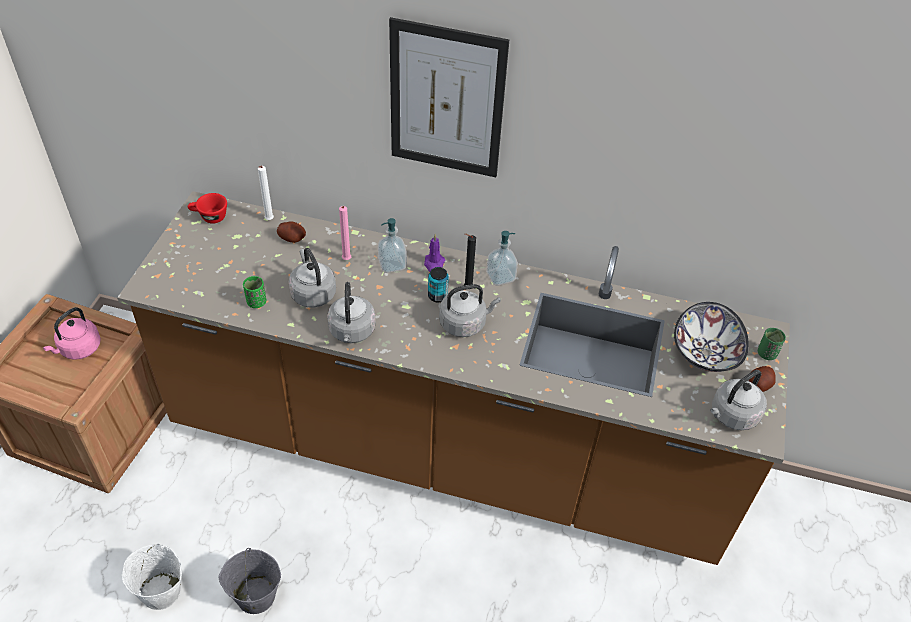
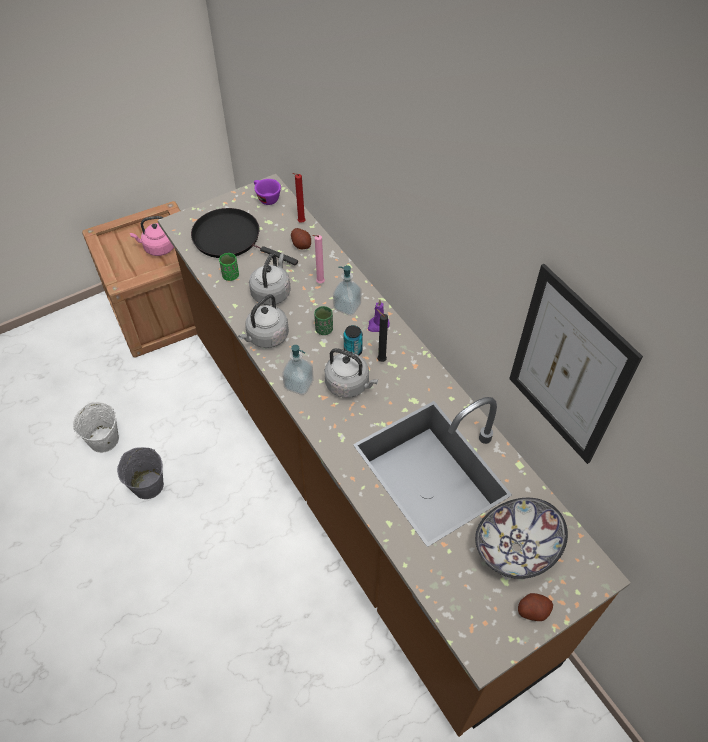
camera: 45 degrees right, 5 degrees up
(209, 217) = (266, 198): red cup -> purple cup
(218, 271) = (231, 239): none -> black frying pan
(269, 220) = (300, 223): white candle -> red candle
(446, 100) = (414, 184): picture -> picture (568, 368)
(500, 277) = (416, 368): soap dispenser -> soap dispenser (299, 384)
(732, 415) = (477, 615): grey kettle -> none
(766, 353) = (573, 591): green cup -> green cup (324, 329)

